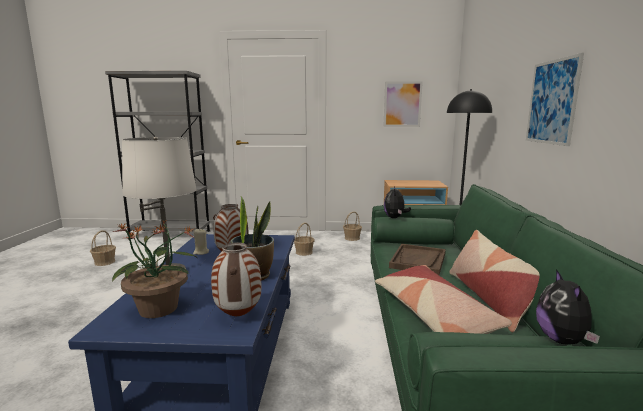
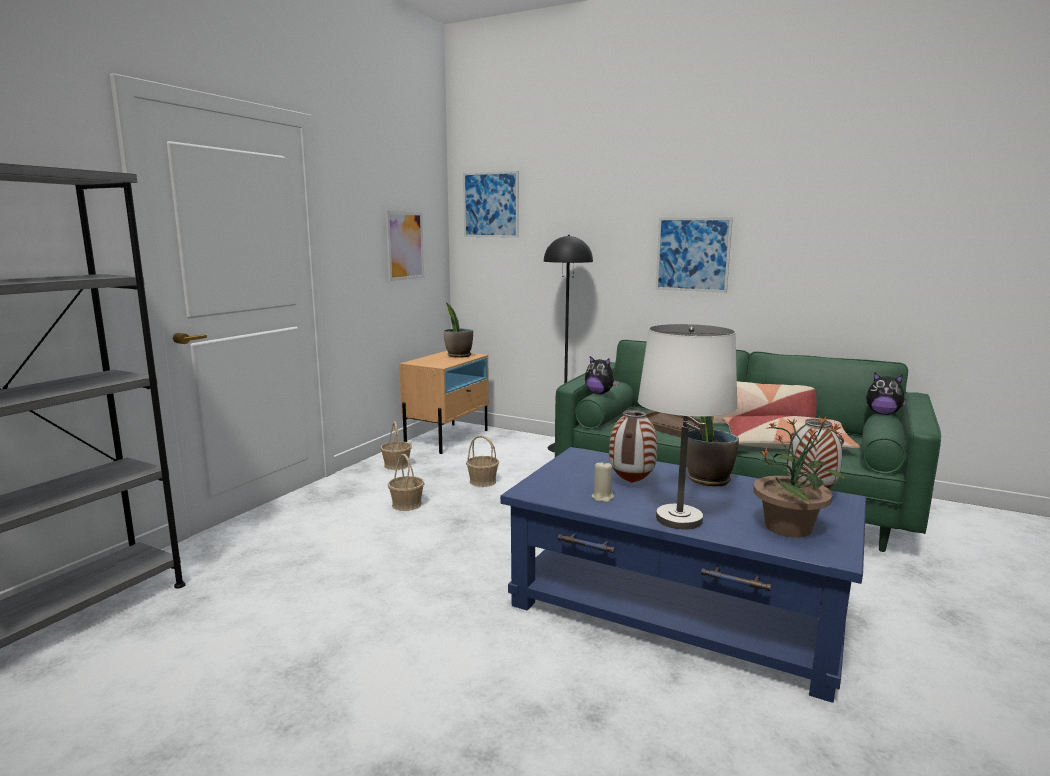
camera: 65 degrees left, 0 degrees up
(105, 262) = (136, 732): basket -> basket (482, 481)
(428, 183) = (458, 356): none -> potted plant
(469, 71) = (490, 205): none -> picture

